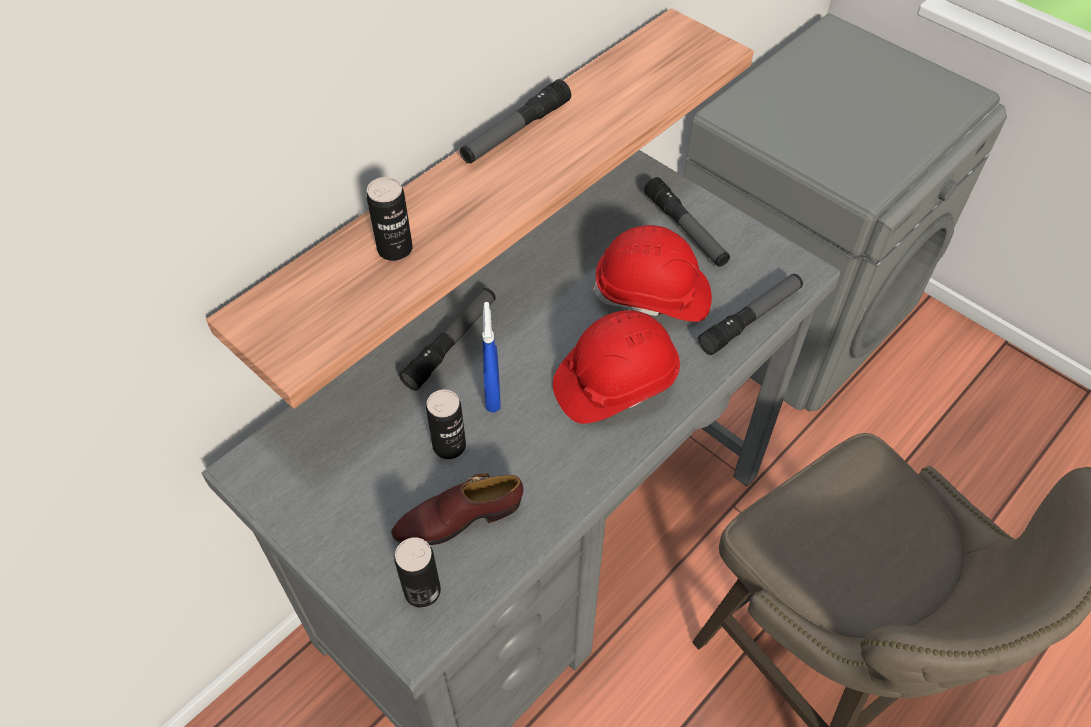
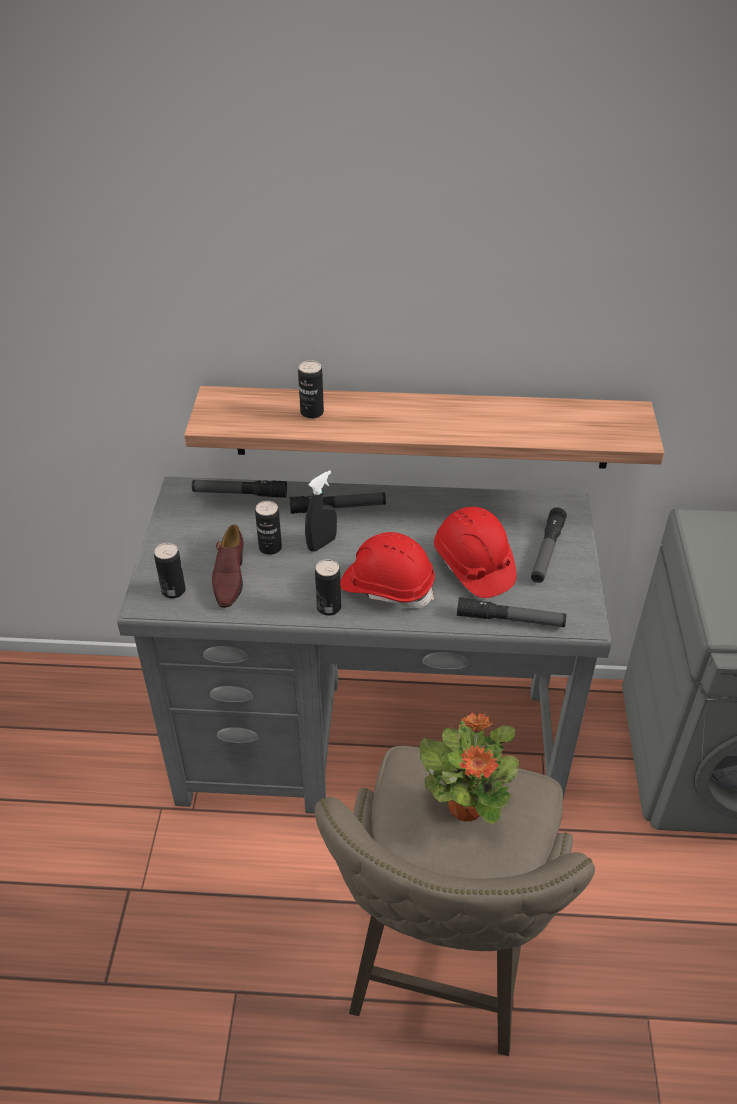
camera: 50 degrees right, 10 degrees down
(458, 518) = (229, 578): brown shoe -> brown shoe turned 120 degrees counterclockwise
(492, 395) = (321, 544): blue spray bottle -> black spray bottle
(515, 131) = (452, 403): flashlight -> flashlight (240, 493)
(597, 453) = (329, 607): none -> can
(860, 521) = (466, 805): none -> potted plant

